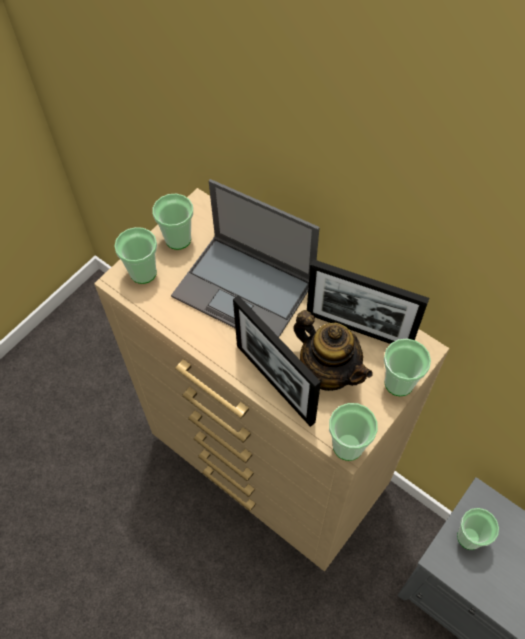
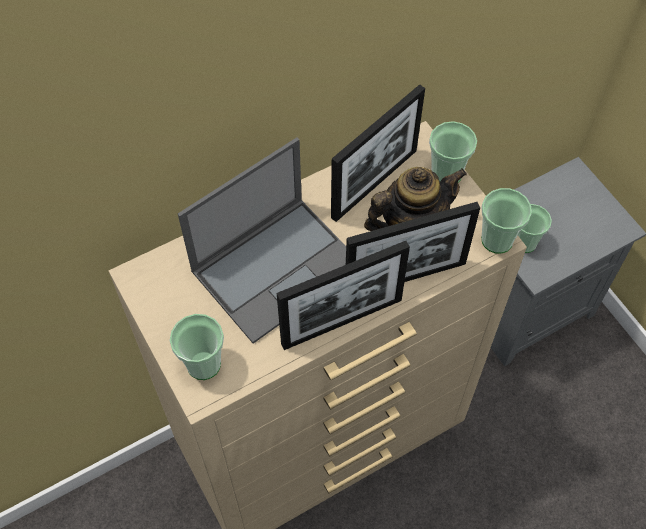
camera: 70 degrees left, 0 degrees up
(178, 239) = (174, 313): cup -> none
(214, 350) = (342, 322): none -> picture frame

